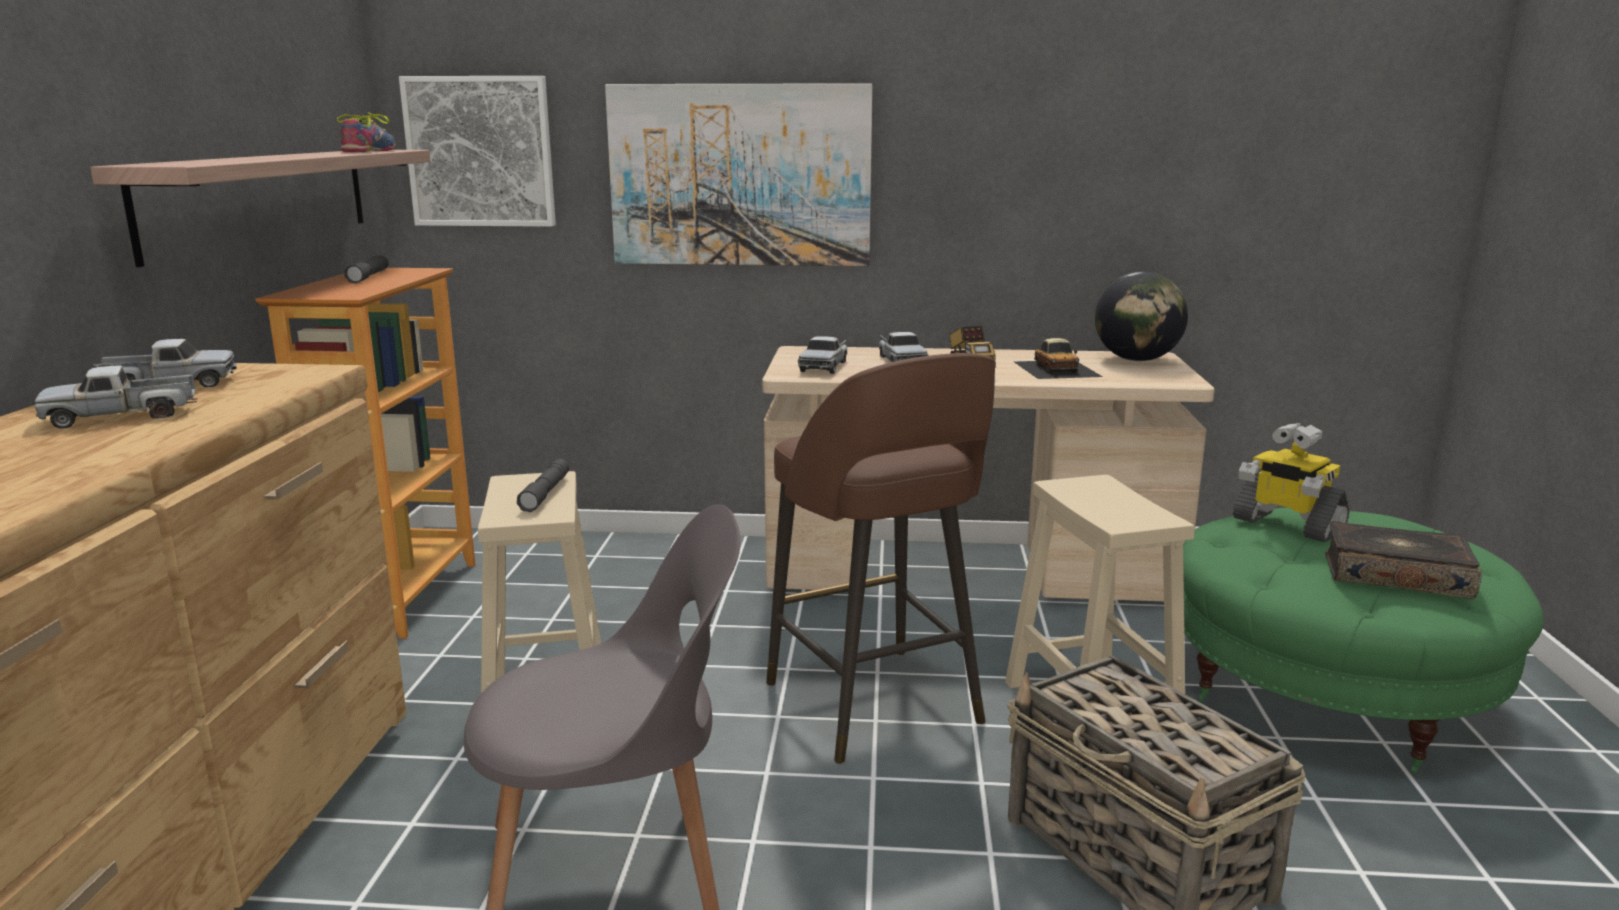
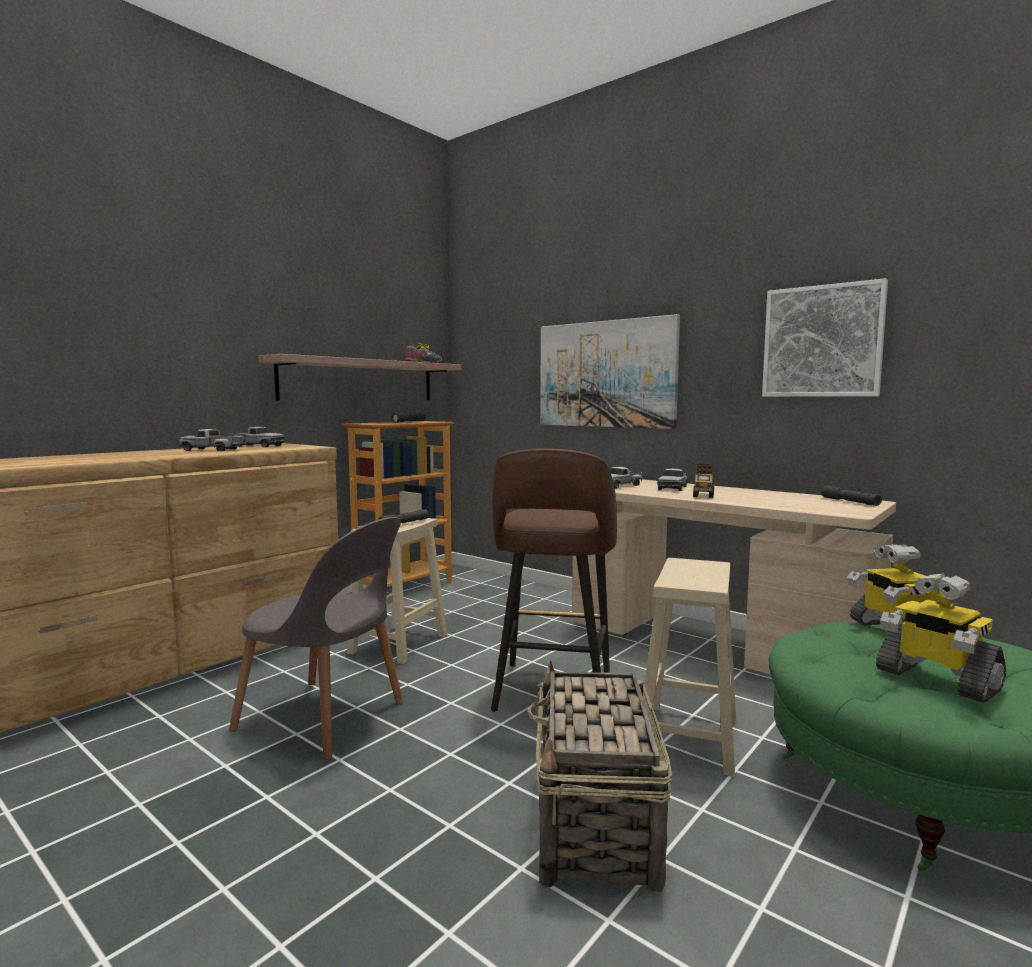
camera: 35 degrees right, 10 degrees down
(480, 152) = (488, 366): picture -> picture (822, 341)
(1057, 368) = (771, 499): toy car -> none
(1136, 360) = (850, 502): globe -> grey flashlight
(1395, 575) = (935, 679): book -> toy robot

